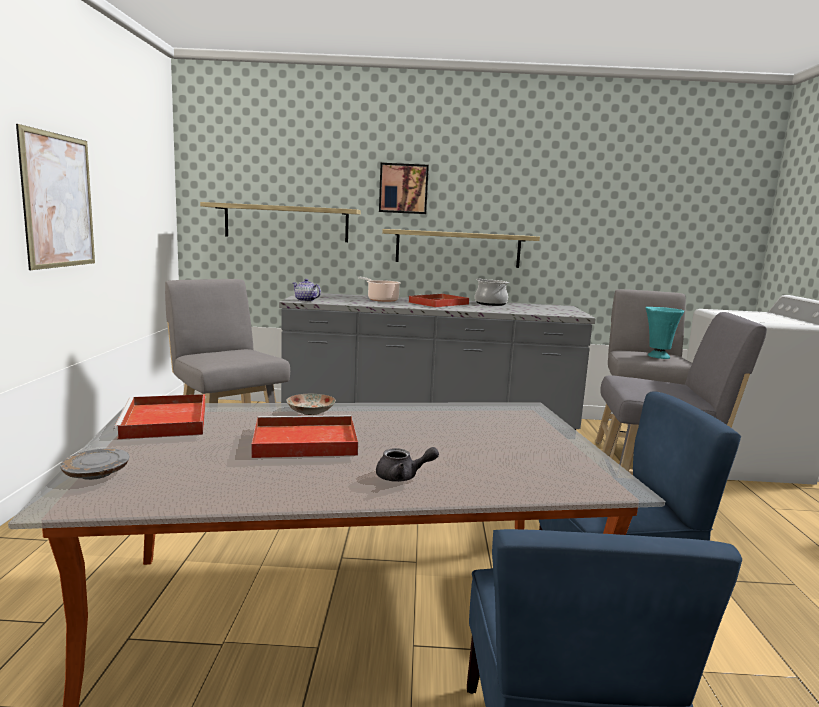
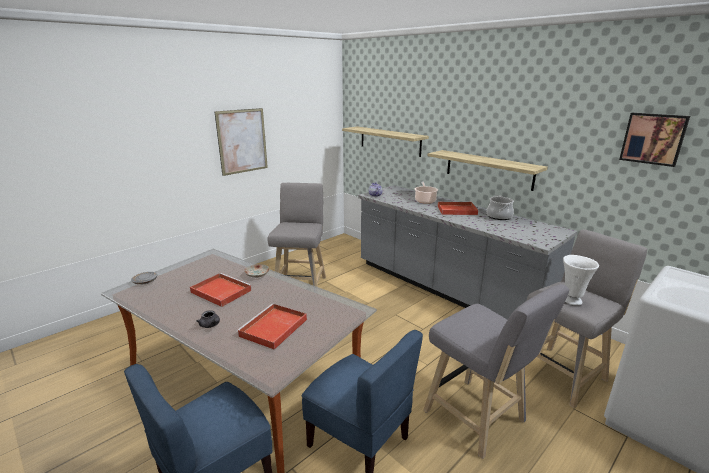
camera: 45 degrees right, 10 degrees up
(165, 421) = (204, 263): red tray -> red tray (273, 328)
(403, 188) = (455, 122): picture -> picture (653, 138)
(657, 357) = (571, 300): turquoise vase -> white vase

